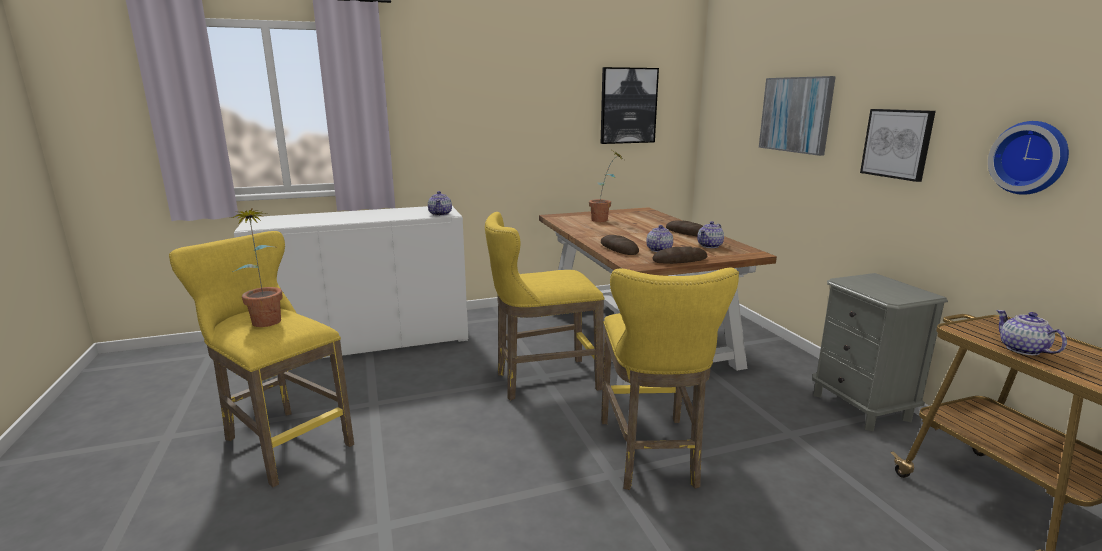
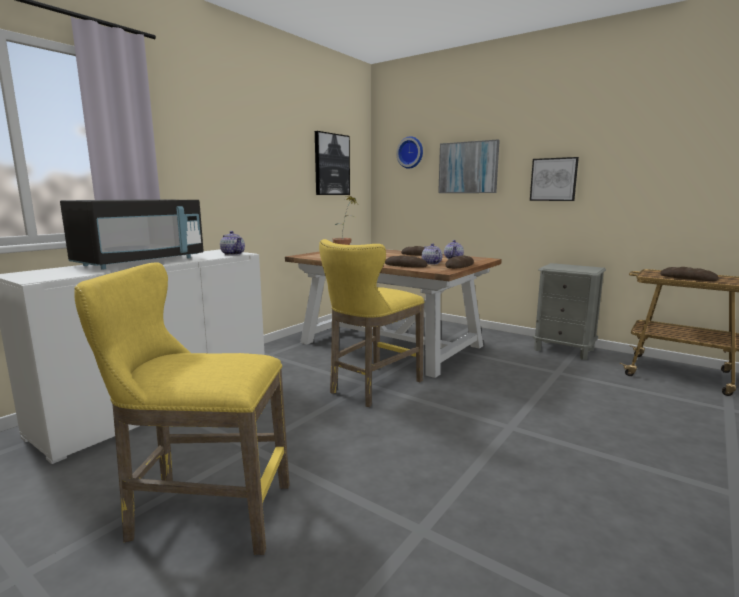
camera: 35 degrees left, 5 degrees down
(266, 319) = (198, 360): potted plant -> none
(352, 216) = (141, 262): none -> black microwave
(651, 456) = (513, 408): yellow stool -> none
(1023, 350) = (688, 278): teapot -> bread
(1031, 157) = (643, 178): wall clock -> wall clock (411, 152)

